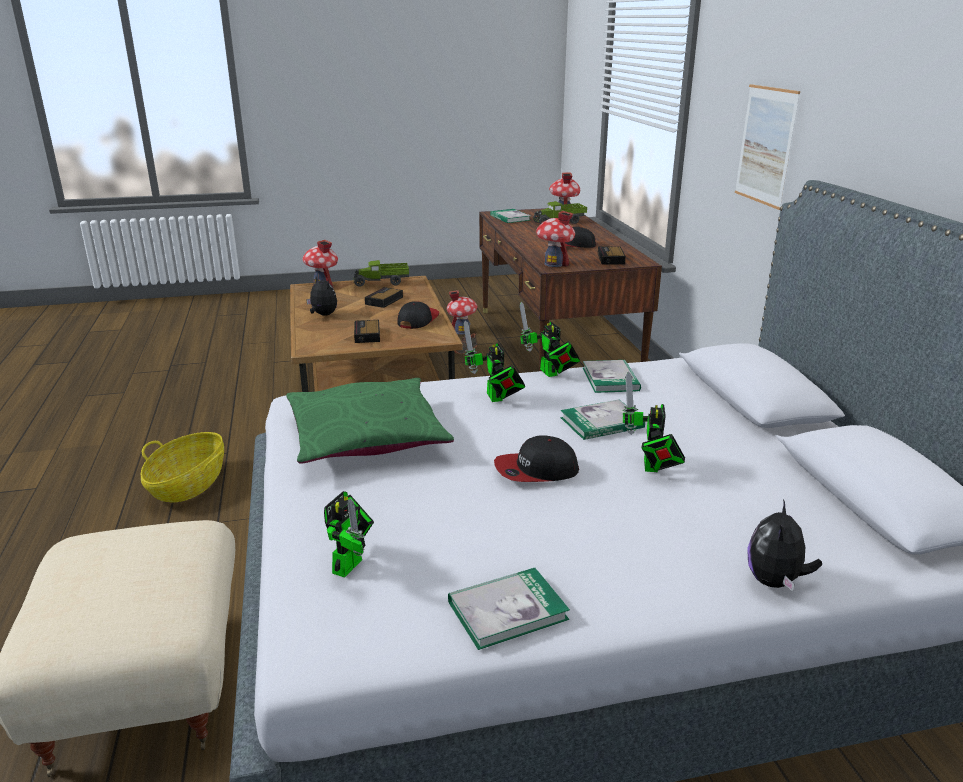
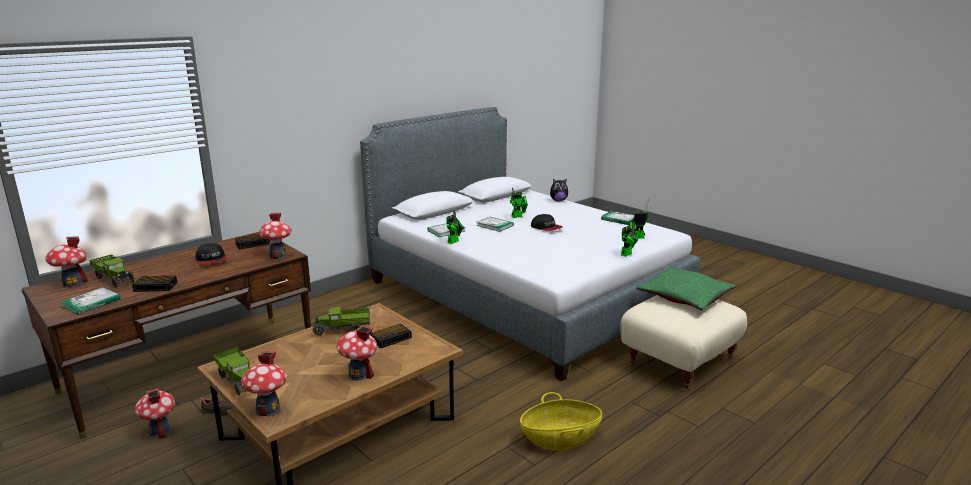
camera: 120 degrees left, 5 degrees down
(323, 315) = (359, 374): plush toy -> toy house
(366, 436) = (567, 255): green pillow -> green pillow (684, 297)
(383, 301) = (298, 360): alarm clock -> alarm clock (156, 286)
(417, 320) = (342, 329): cap -> toy truck
(495, 398) = (497, 244): toy robot -> toy robot (627, 254)
(765, 145) = (311, 124): picture -> none

